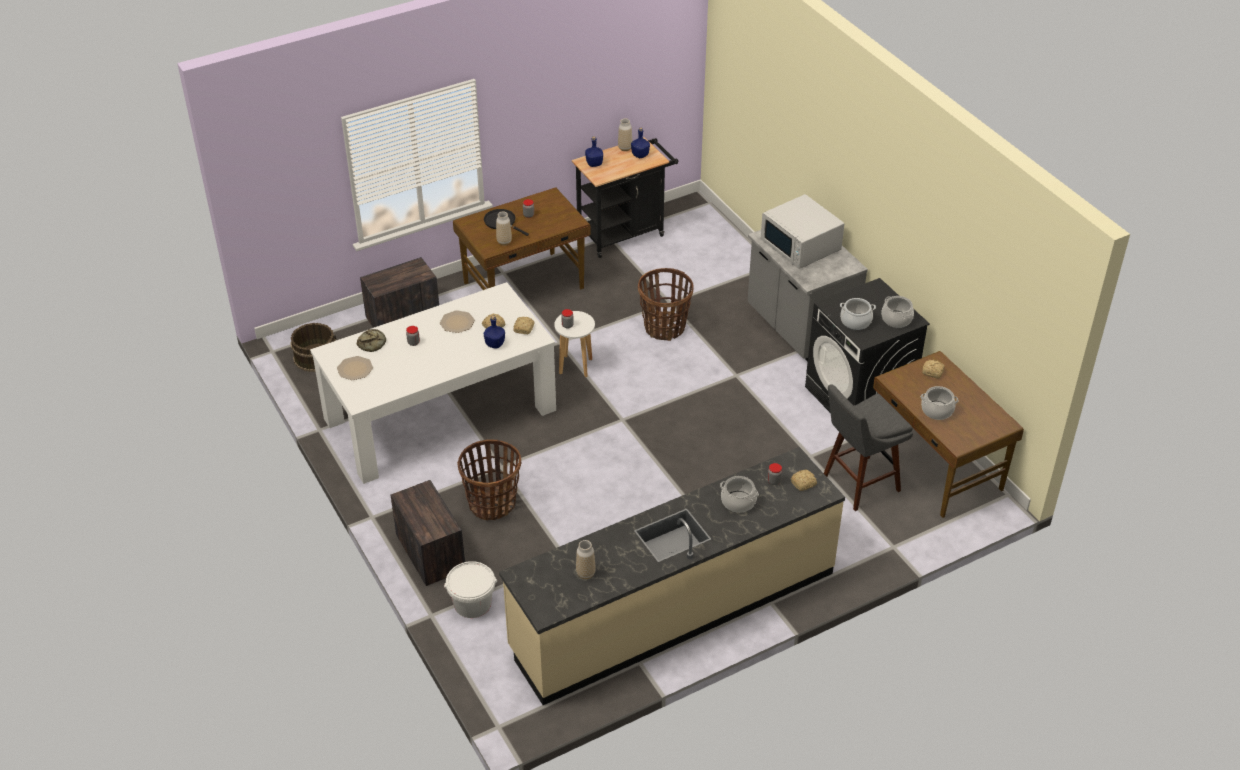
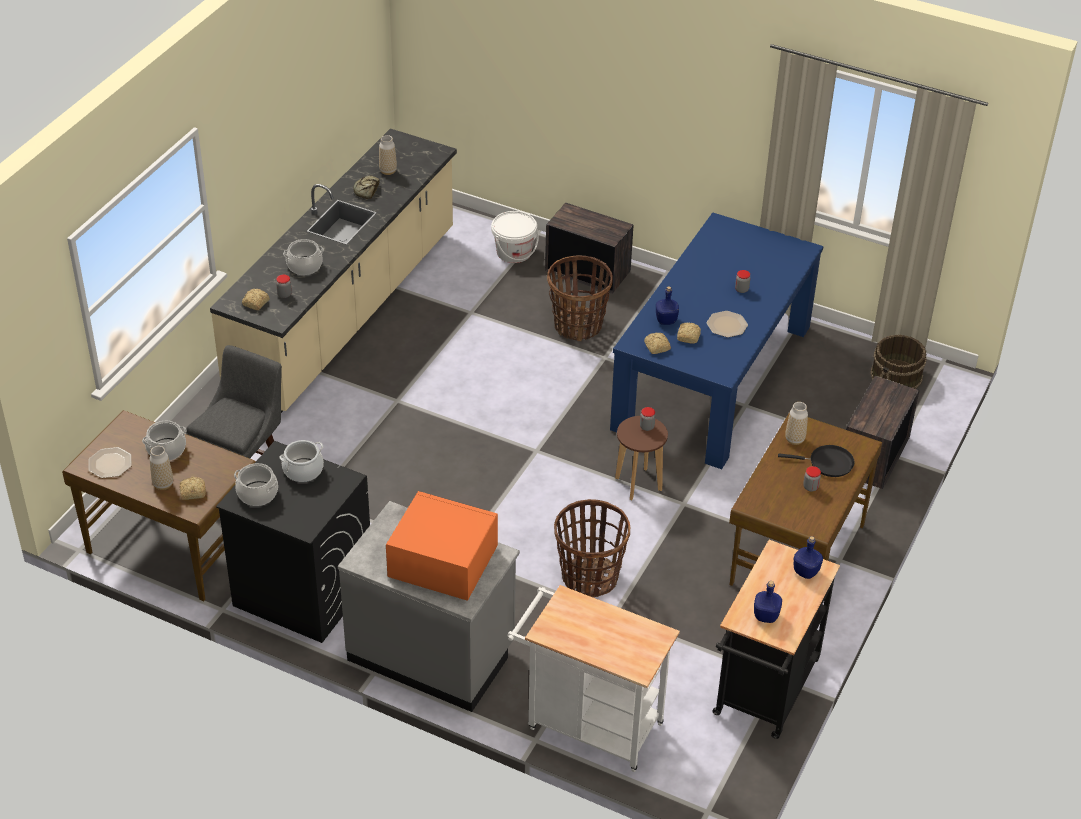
camera: 145 degrees right, 0 degrees up
(355, 369) = (760, 246): plate -> plate (109, 463)
(373, 343) = (776, 273): bread -> bread (366, 190)
(440, 414) = (713, 377): white dining table -> blue dining table
(576, 366) = (638, 484): white stool -> brown stool
(625, 148) = (796, 618): vase -> vase (163, 484)
(737, 260) = (587, 723): none -> white cart
(801, 245) = (442, 562): white microwave -> orange microwave

